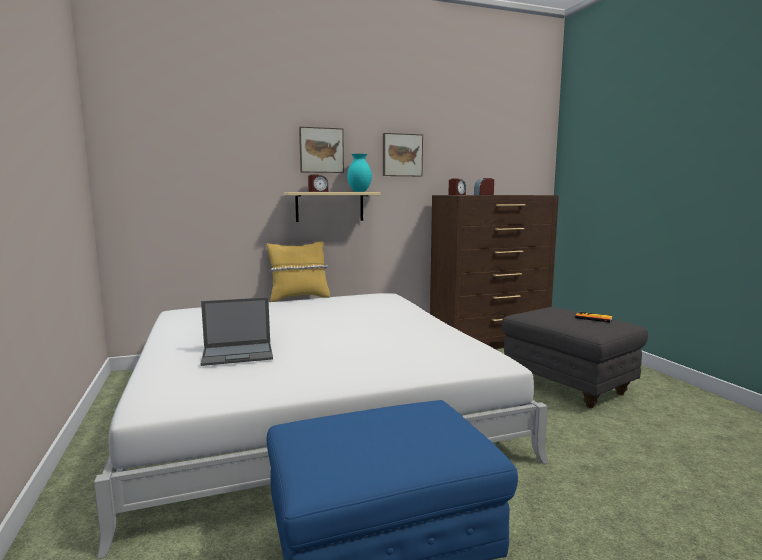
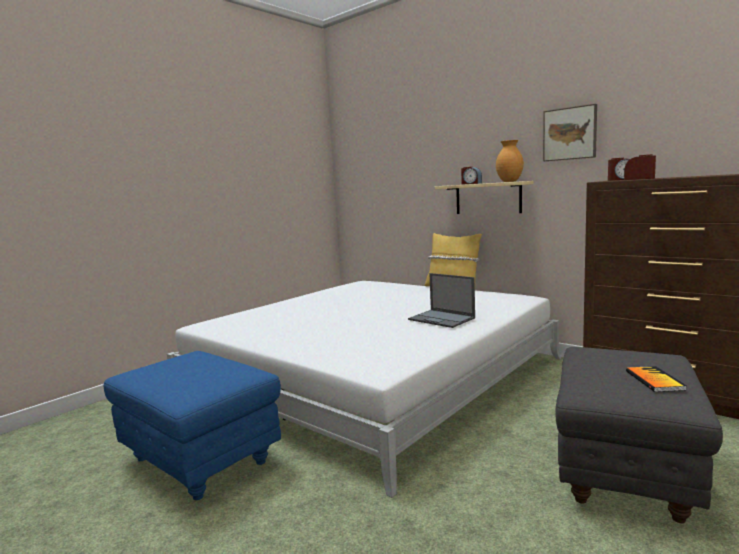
camera: 60 degrees right, 0 degrees up
(238, 354) = (292, 313): laptop -> laptop (442, 319)
(321, 150) = (480, 141): picture -> none
(359, 191) = (509, 181): turquoise vase -> brown vase

